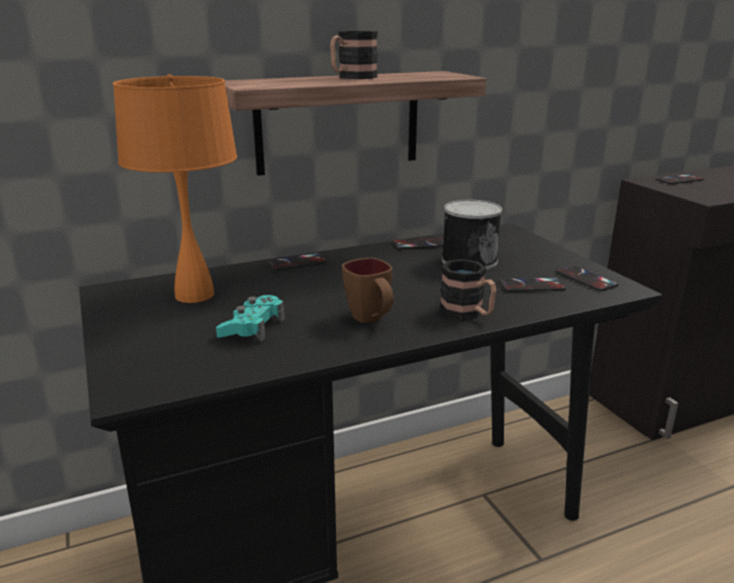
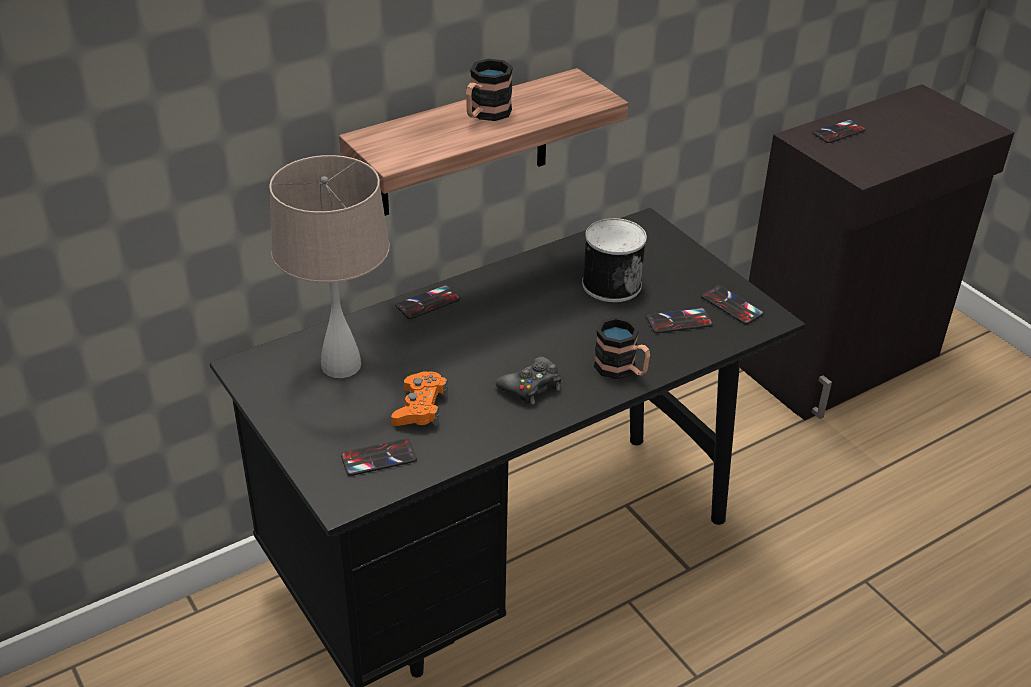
camera: 10 degrees left, 15 degrees up
(194, 295) = (340, 366): orange table lamp -> beige table lamp
(252, 327) = (420, 408): turquoise game controller -> orange game controller
(371, 320) = (531, 387): brown mug -> black game controller
(420, 244) = (553, 258): phone -> phone (378, 458)

